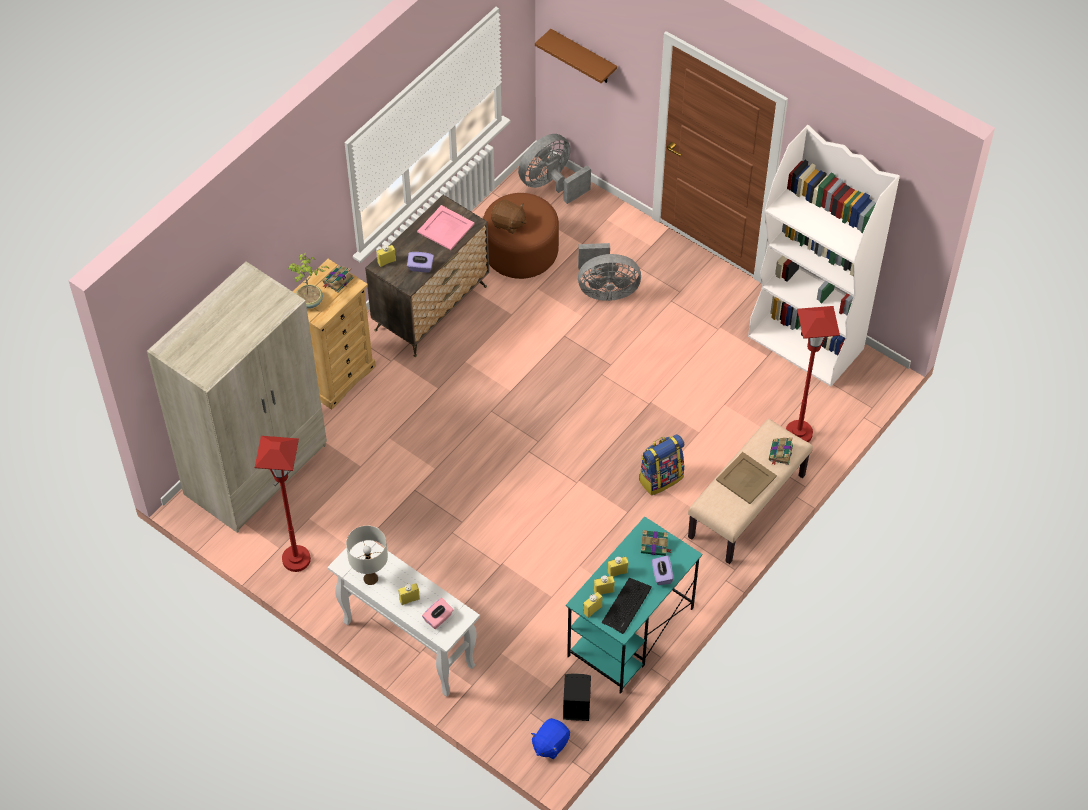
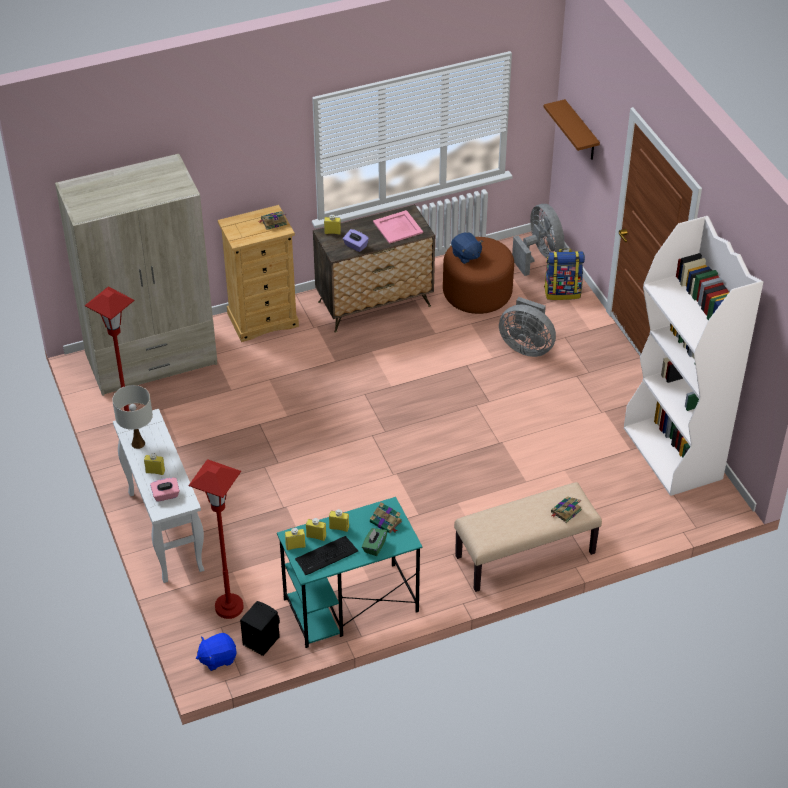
camera: 30 degrees right, 10 degrees down
(310, 302) = (240, 228): potted plant -> none
(508, 223) = (466, 255): brown plush toy -> blue plush toy
(551, 184) = (539, 256): grey fan -> grey fan turned 75 degrees clockwise
(660, 478) = (466, 501): backpack -> backpack (562, 292)
(661, 575) = (374, 546): purple tissue box -> green tissue box
(745, 478) = (519, 517): beige tray -> none
(798, 433) = (614, 519): red floor lamp -> red floor lamp (229, 607)

